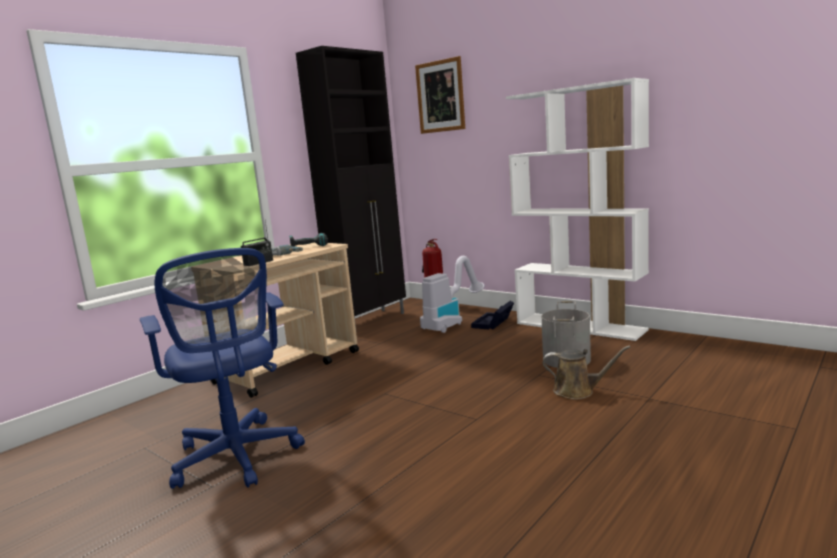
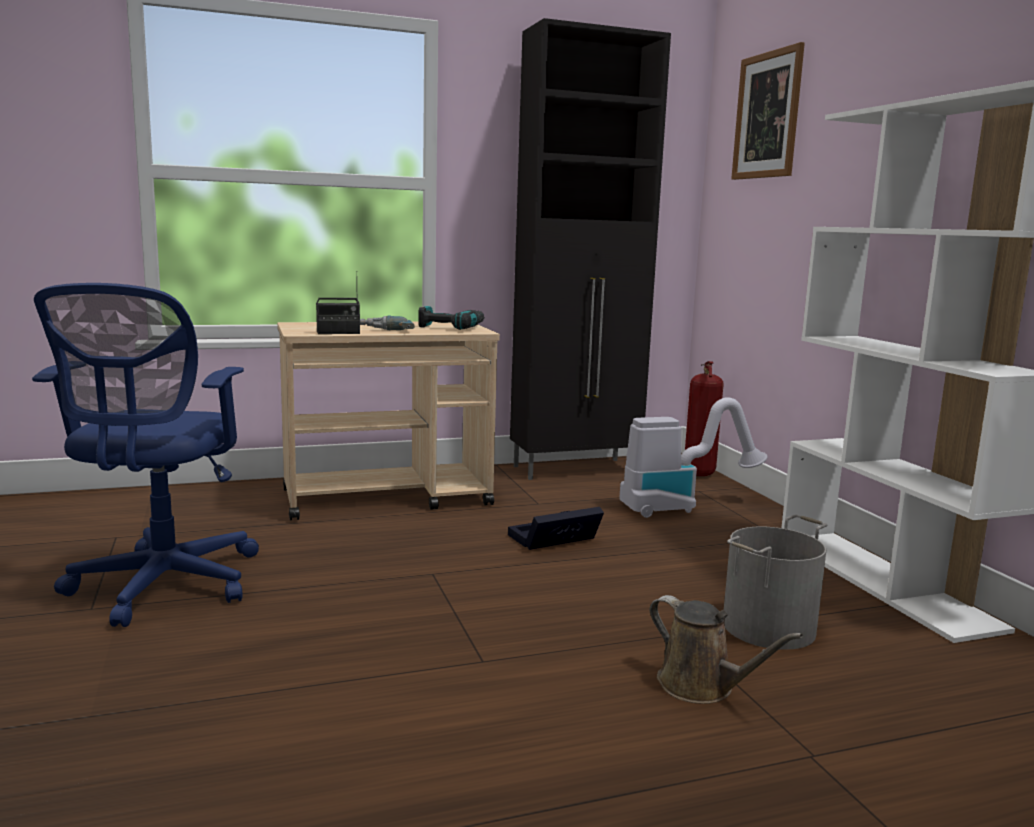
camera: 30 degrees right, 0 degrees up
(493, 323) = (741, 528): black storage box -> black storage box (552, 540)

